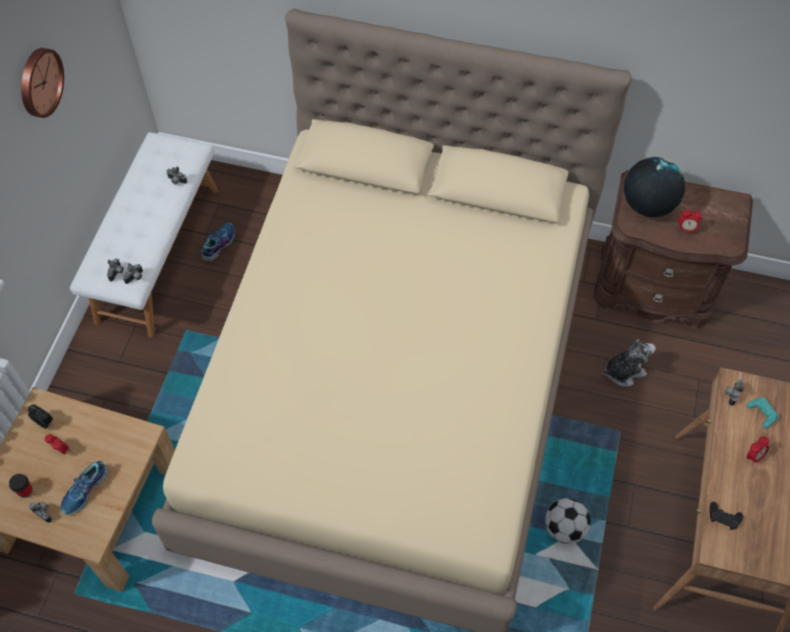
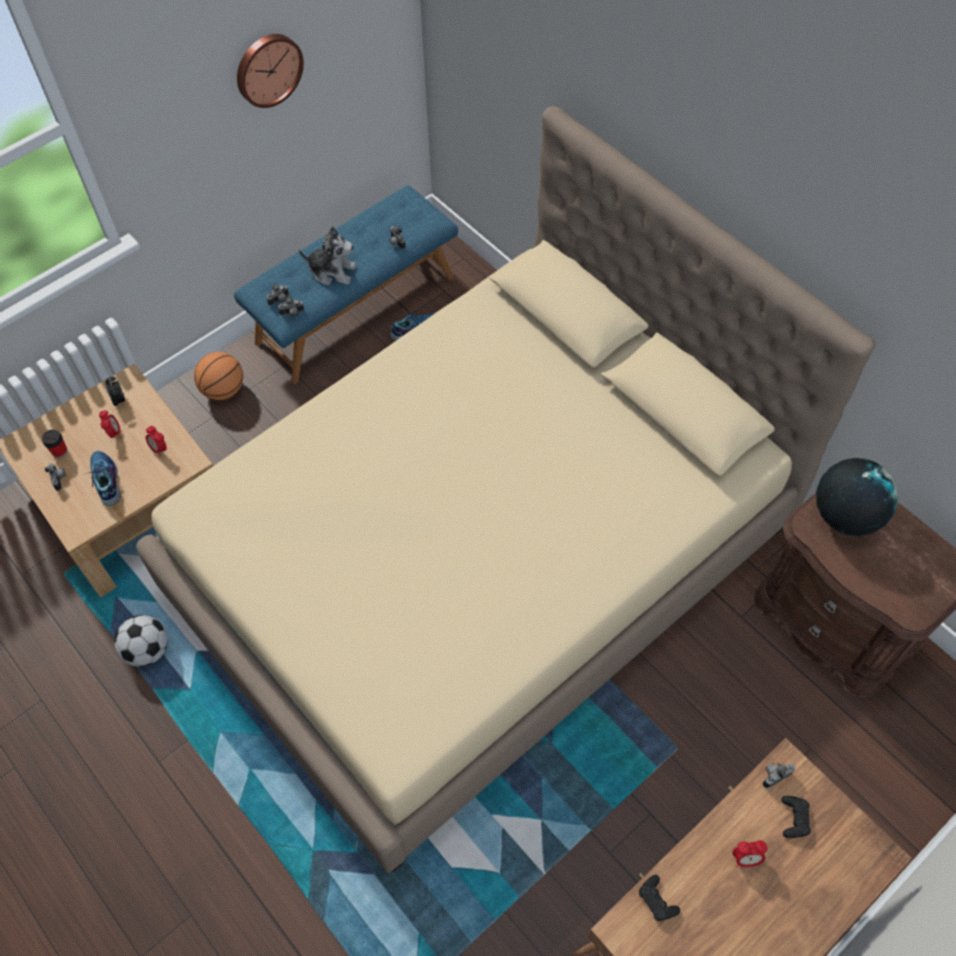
camera: 35 degrees right, 0 degrees up
(85, 490) = (106, 481): shoe -> shoe turned 90 degrees clockwise
(97, 374) = (223, 390): none -> basketball
(157, 253) = (355, 309): white bench -> blue bench
(564, 528) = (541, 809): football -> football (148, 650)
(623, 371) = (730, 688): plush toy -> plush toy (332, 271)
(686, 229) = (871, 566): alarm clock -> alarm clock (159, 449)
(762, 413) = (794, 818): turquoise game controller -> black game controller

